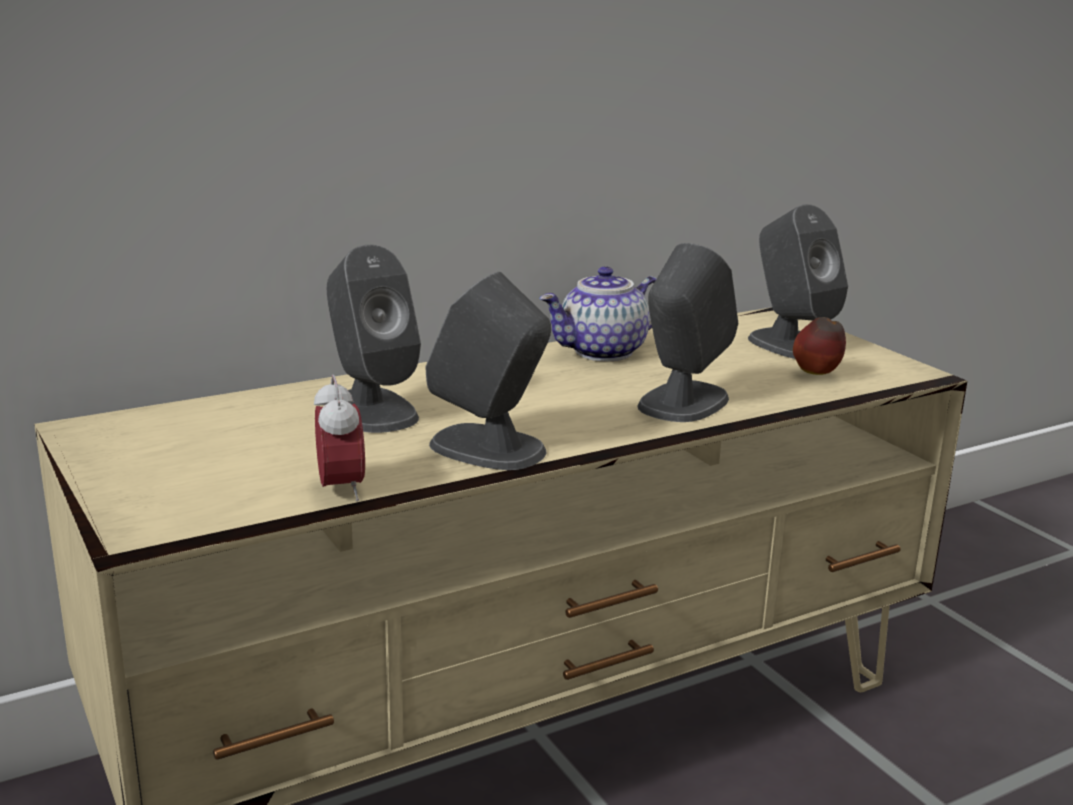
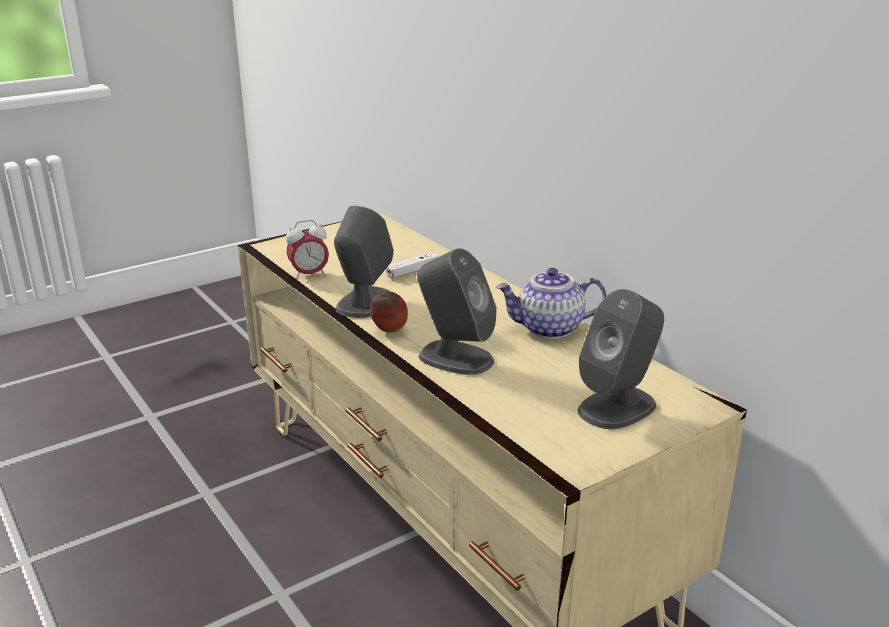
camera: 85 degrees right, 5 degrees up
(371, 410) = (412, 271): grey speaker -> white game controller
(603, 352) = (549, 329): teapot -> teapot turned 60 degrees counterclockwise
(817, 375) = (540, 415): apple -> apple (389, 331)

